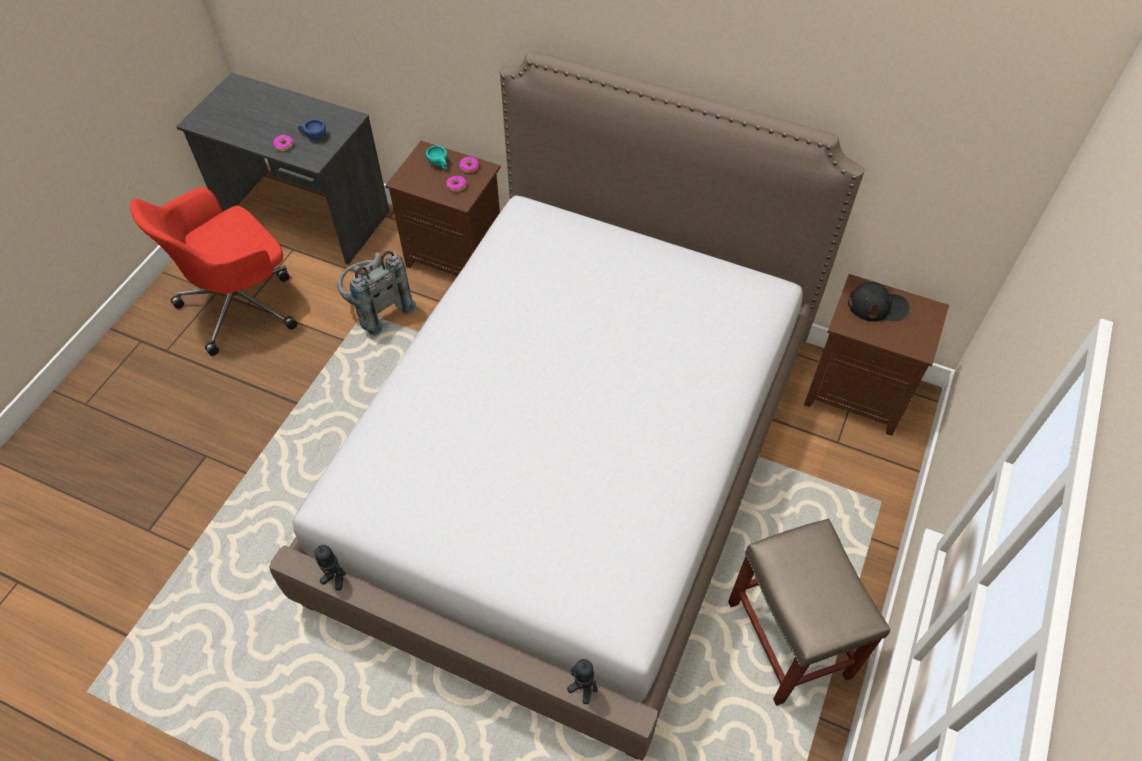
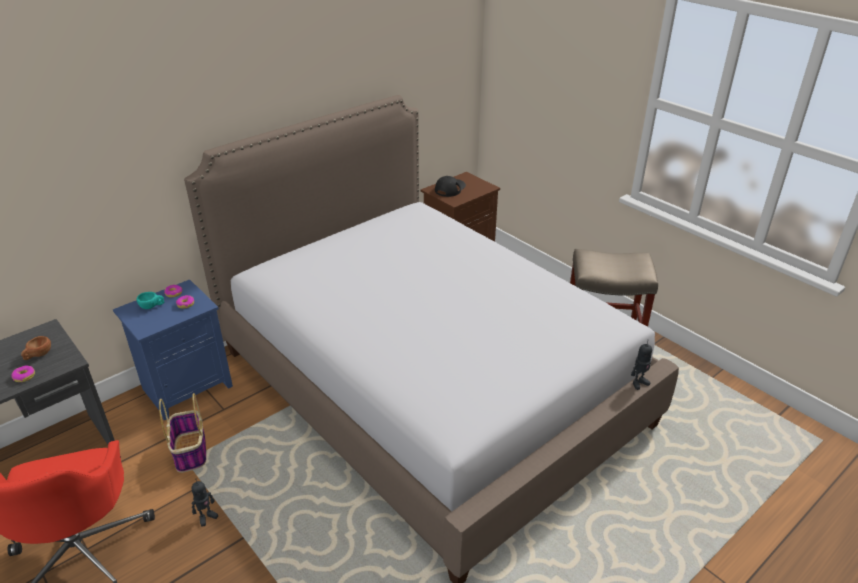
camera: 65 degrees left, 20 degrees down
(314, 136) = (38, 355): blue cup -> brown cup
(334, 578) = (495, 488): toy robot -> toy robot (206, 517)
(376, 309) = (190, 452): grey backpack -> basket
(457, 257) = (187, 387): brown nightstand -> blue nightstand

